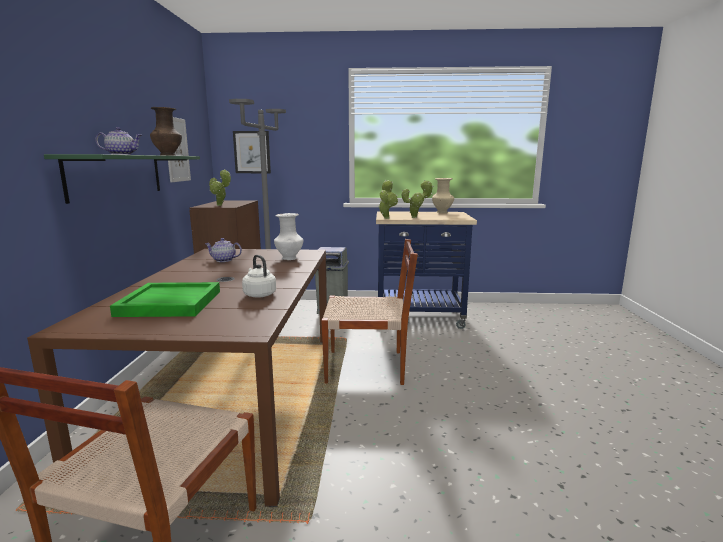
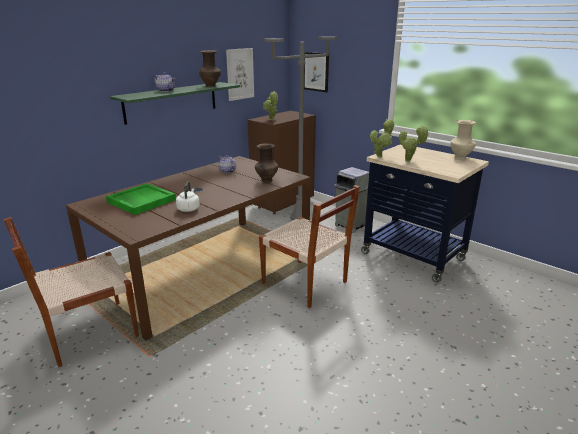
camera: 40 degrees right, 10 degrees up
(289, 259) = (266, 180): white vase -> brown vase

